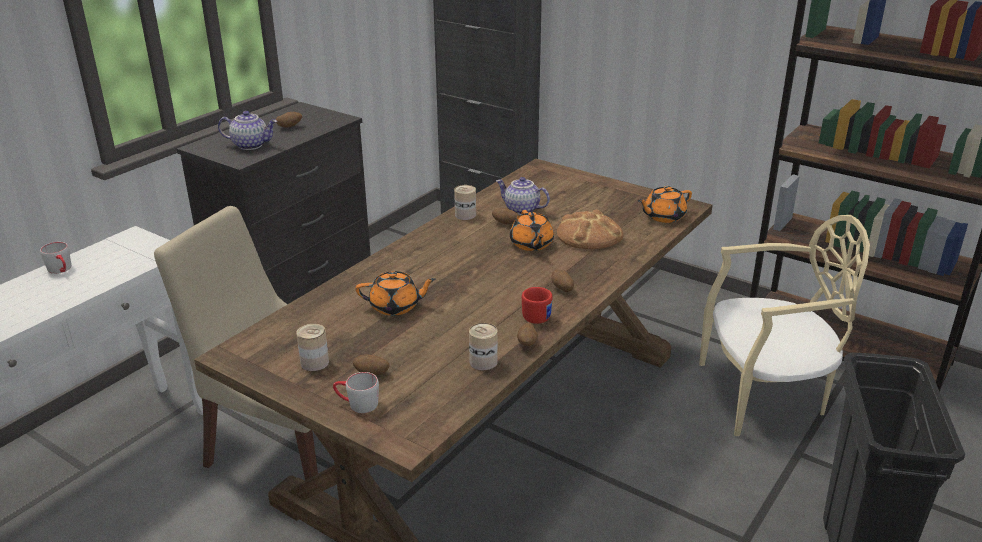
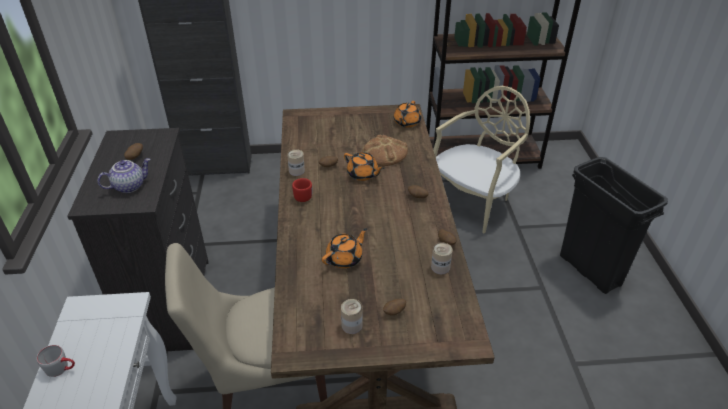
camera: 40 degrees left, 10 degrees up
(357, 404) = (414, 336): grey mug -> none
(521, 210) = (325, 152): teapot -> none
(537, 315) = (428, 221): red mug -> red mug (302, 196)

